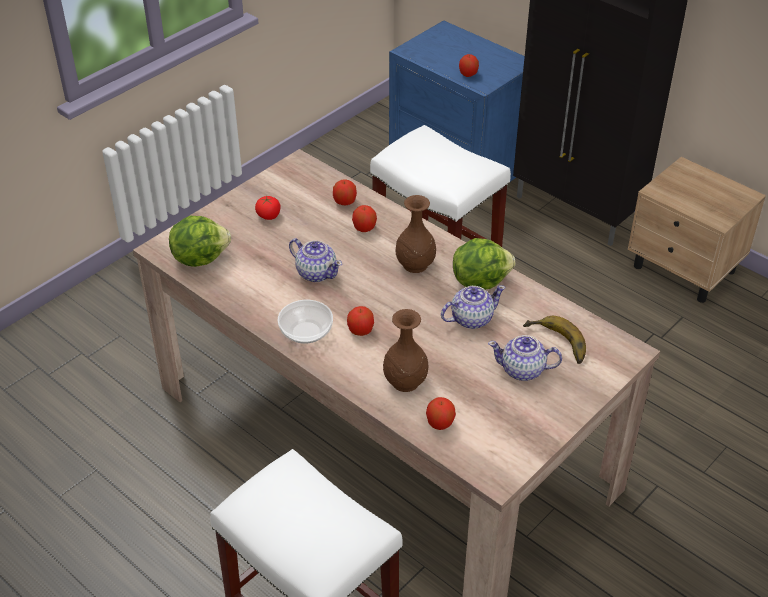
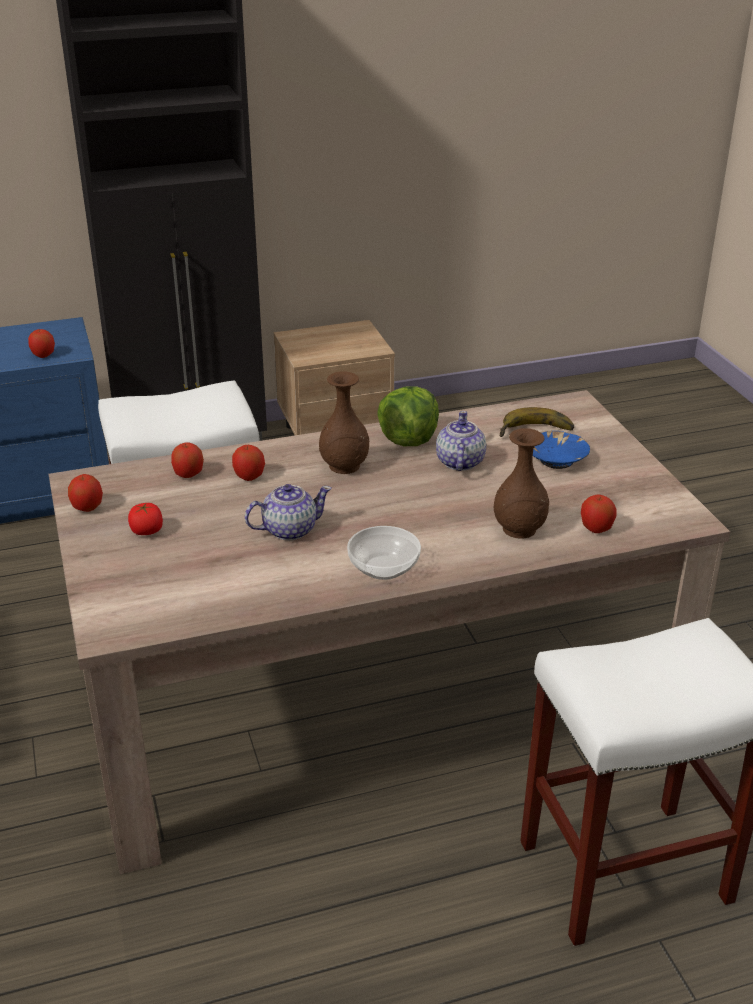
camera: 60 degrees left, 10 degrees down
(200, 257) = (163, 606): lettuce -> none
(360, 331) = (416, 531): apple -> apple (87, 507)
(523, 370) = (557, 460): teapot -> blue bowl

